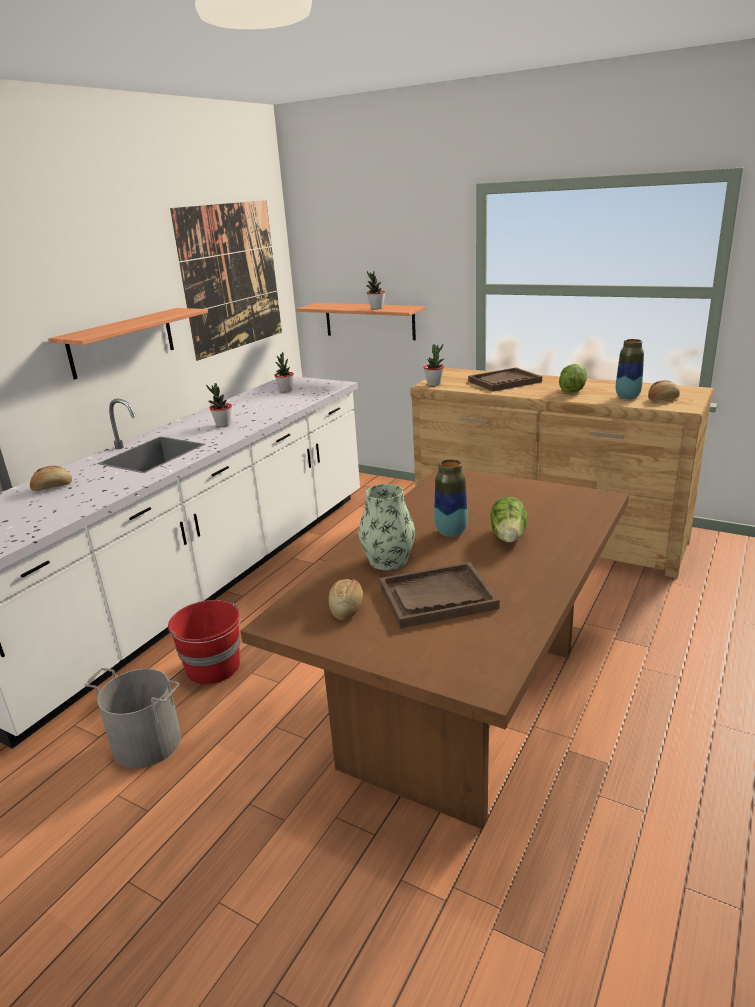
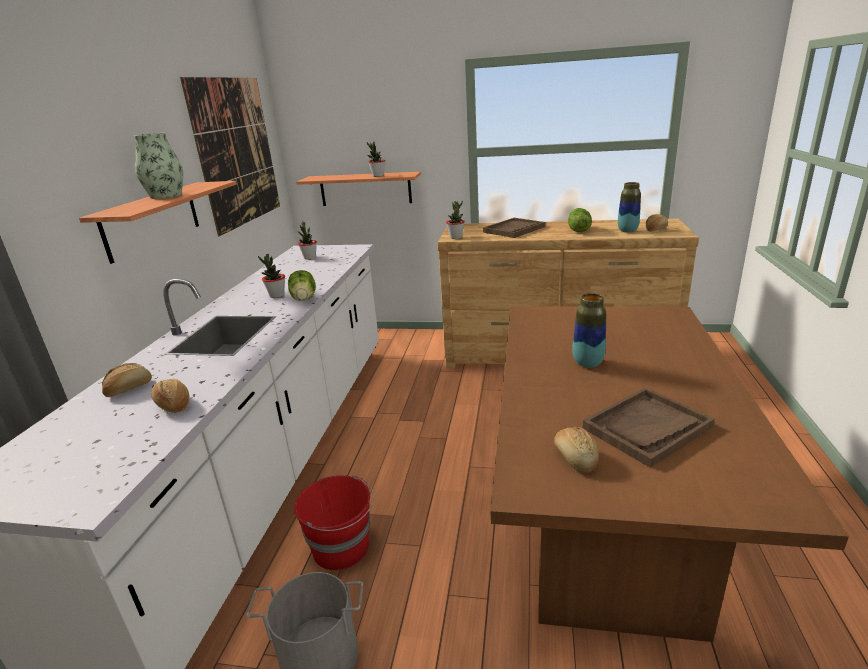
camera: 20 degrees left, 0 degrees up
(71, 505) = (173, 405): none -> bread
(388, 560) = (561, 400): vase -> vase (166, 196)
(509, 536) = (641, 358): lettuce -> lettuce (304, 298)

